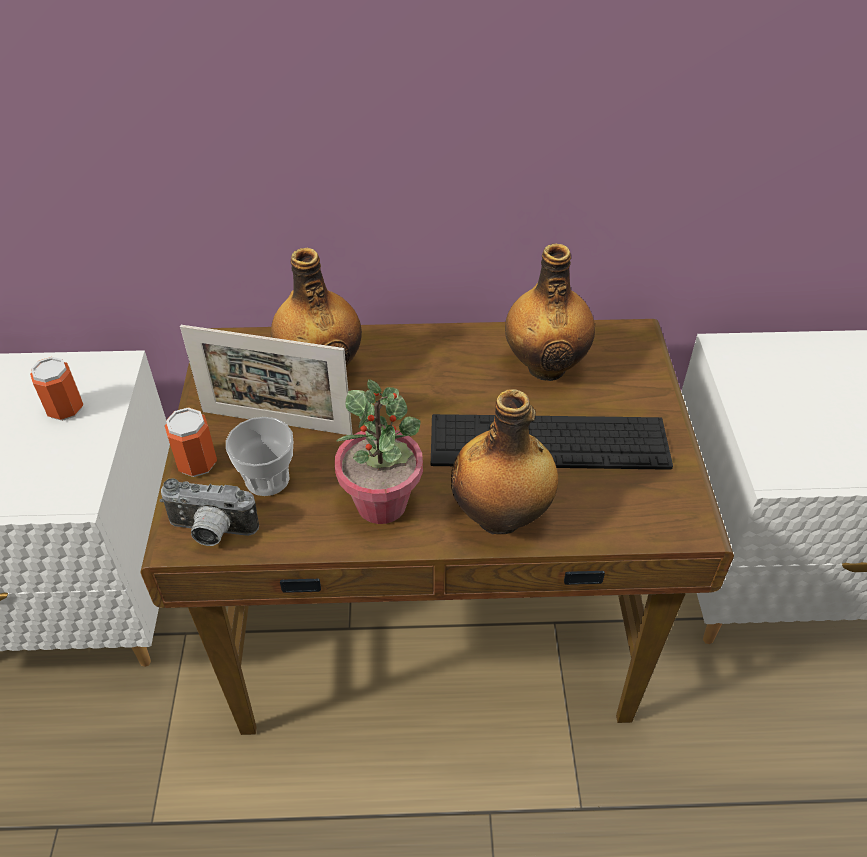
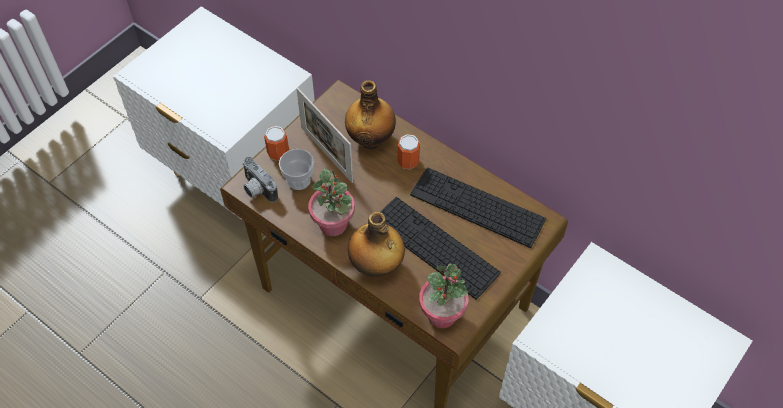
camera: 40 degrees right, 10 degrees up
(65, 409) = (255, 86): can -> can (408, 161)
(545, 366) = (477, 207): bottle -> keyboard
(655, 517) = (442, 315): none -> potted plant

